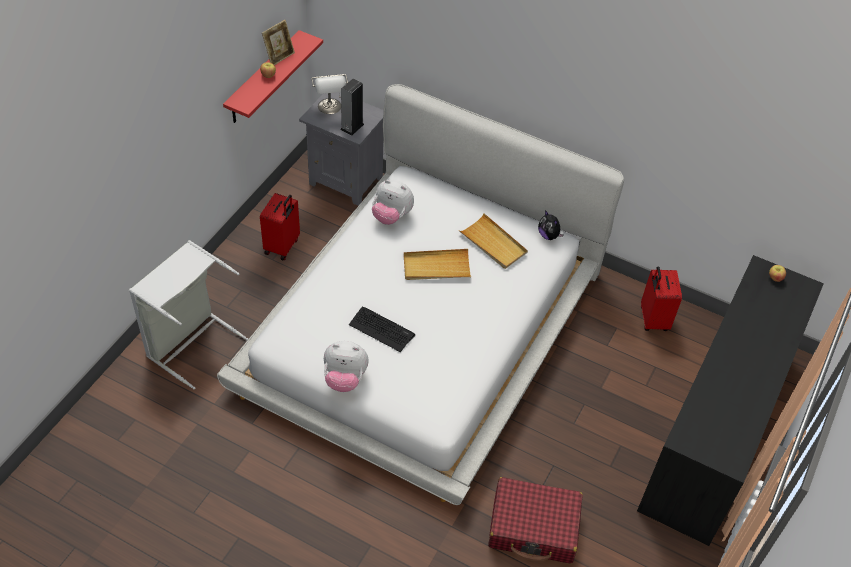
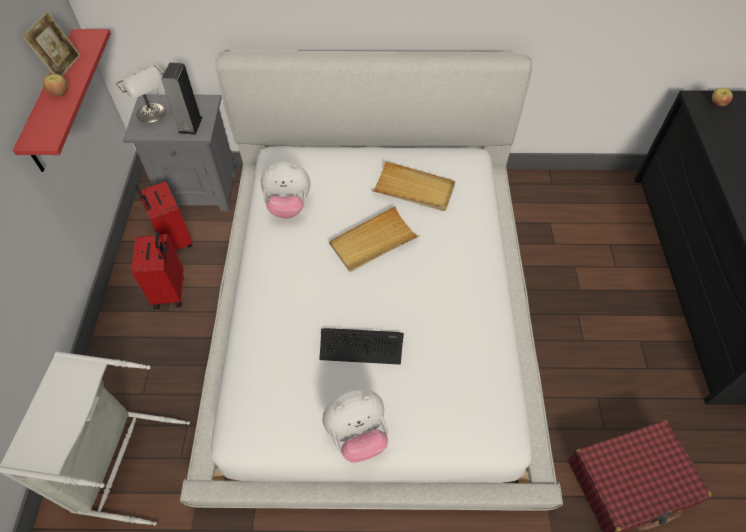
camera: 25 degrees left, 5 degrees up
(548, 235) = (460, 157): plush toy -> none
(652, 319) = (573, 199): red suitcase -> red suitcase (174, 240)

